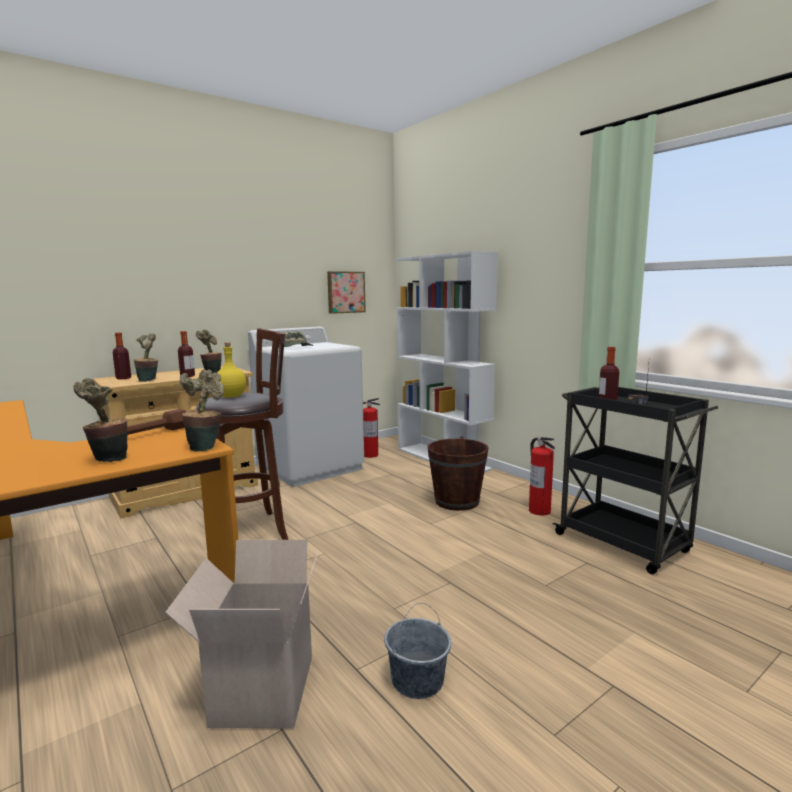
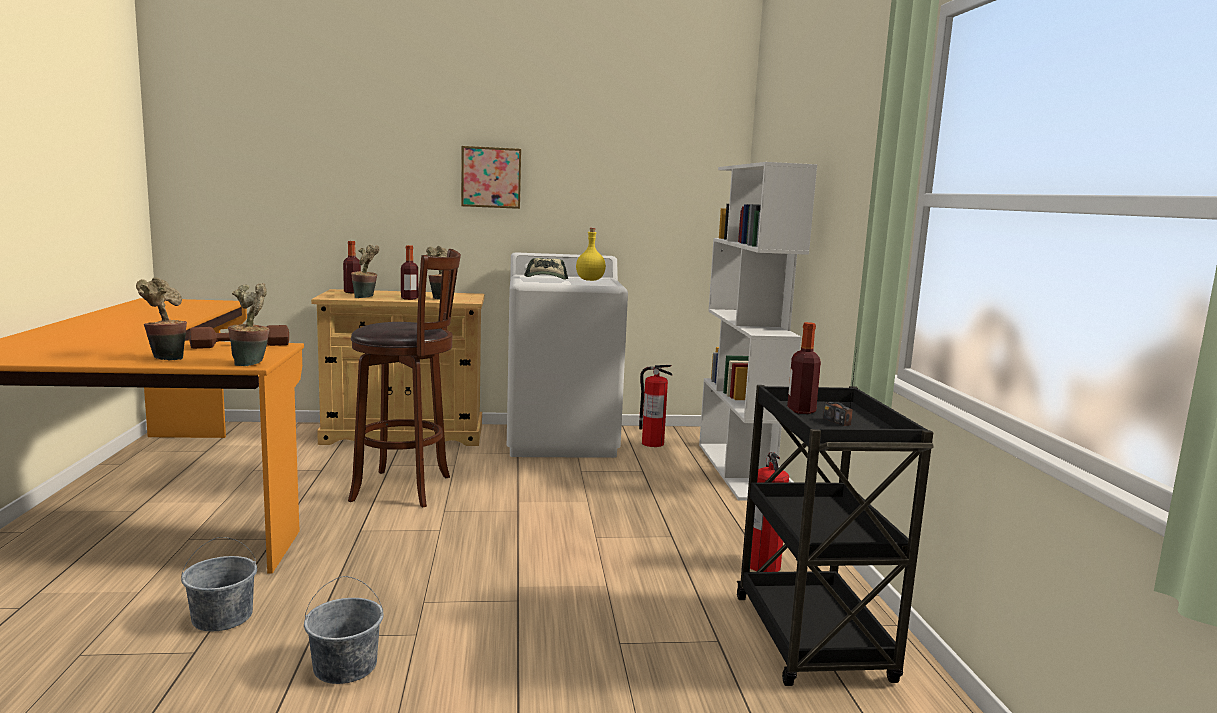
camera: 30 degrees right, 0 degrees up
(232, 396) = (392, 325): yellow bottle -> yellow bottle (590, 280)
(260, 688) = (223, 617): cardboard box -> grey bucket
(345, 292) = (660, 212): picture -> picture (491, 177)
(457, 501) = (671, 523): brown bucket -> none

